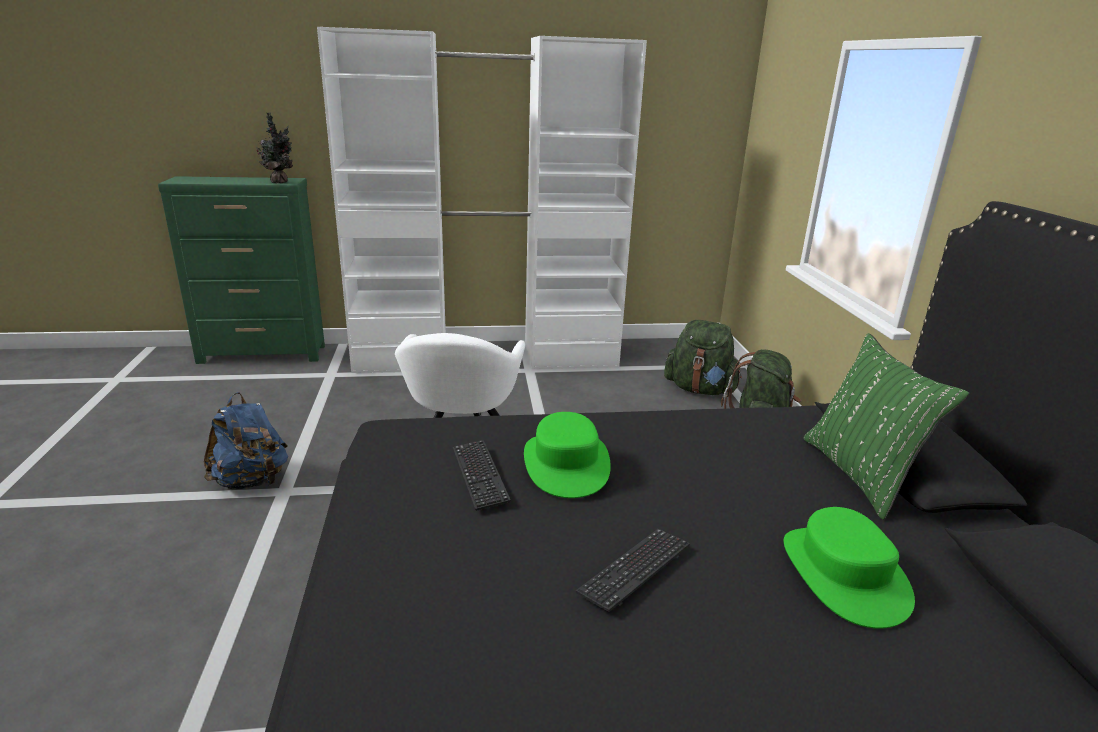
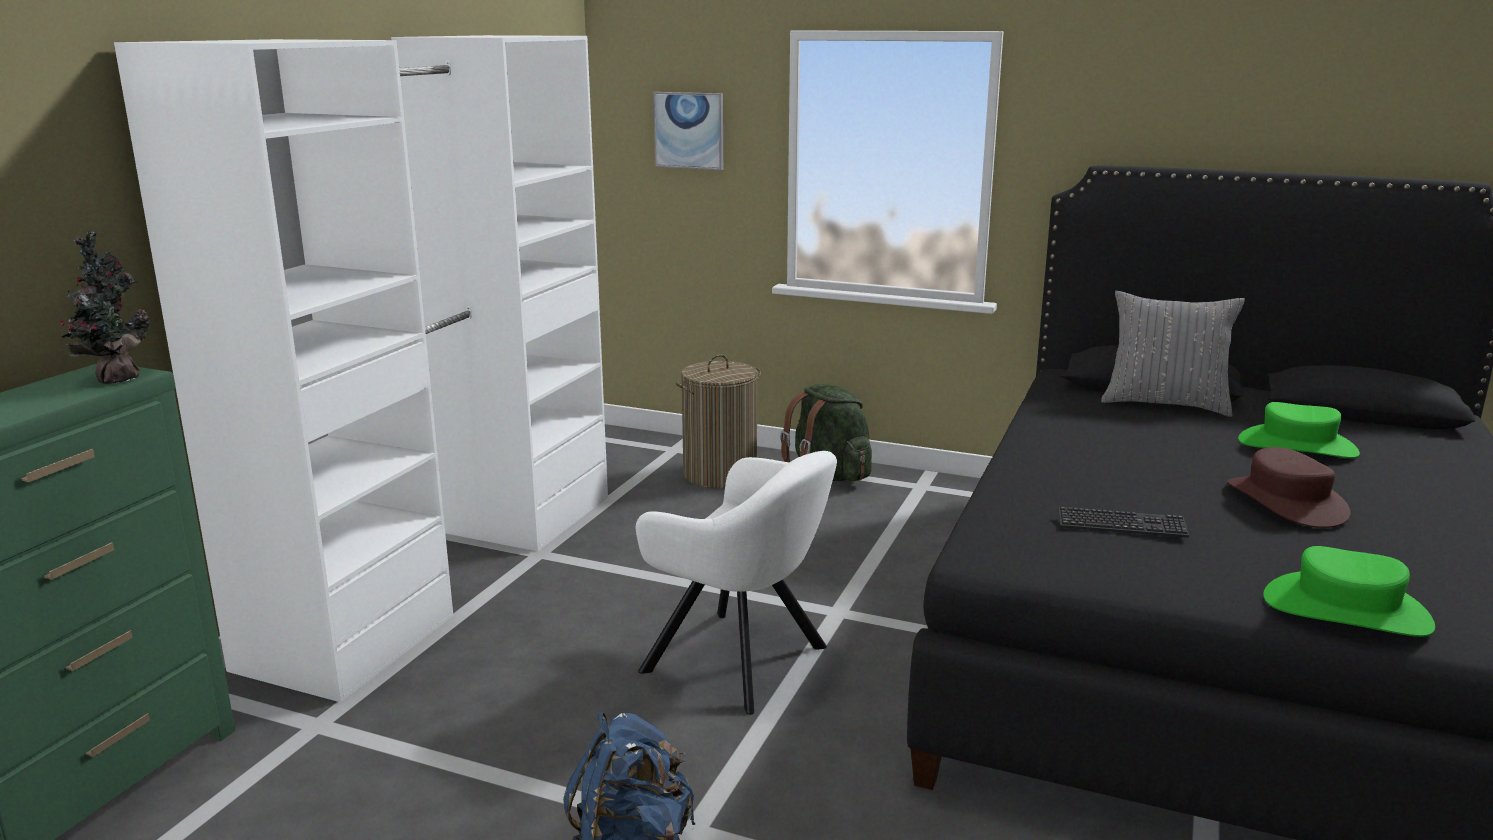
camera: 60 degrees left, 5 degrees down
(566, 464) = (1113, 488): green hat -> green hat (1346, 610)
(635, 570) = (1286, 501): keyboard -> brown hat
(700, 389) = (720, 474): green backpack -> laundry basket
(784, 127) = (689, 130): none -> picture
(860, 474) = (1165, 404): green pillow -> grey pillow

